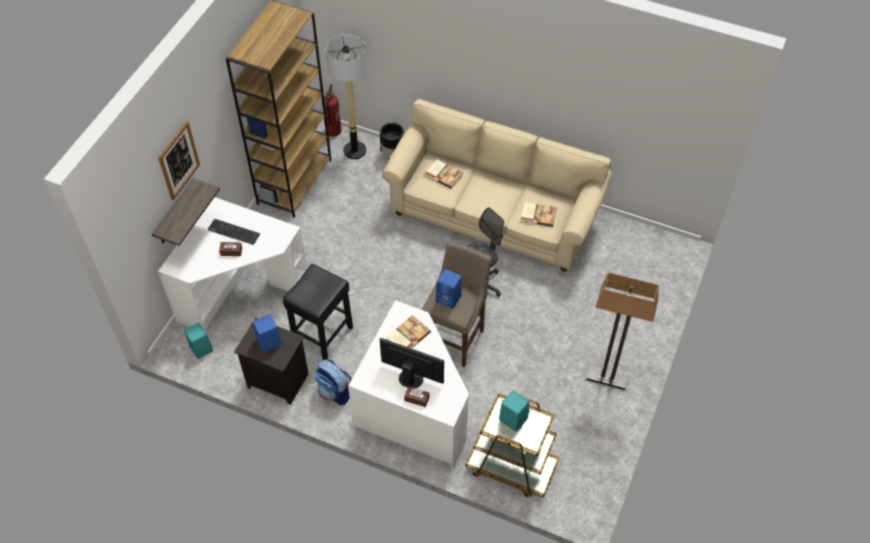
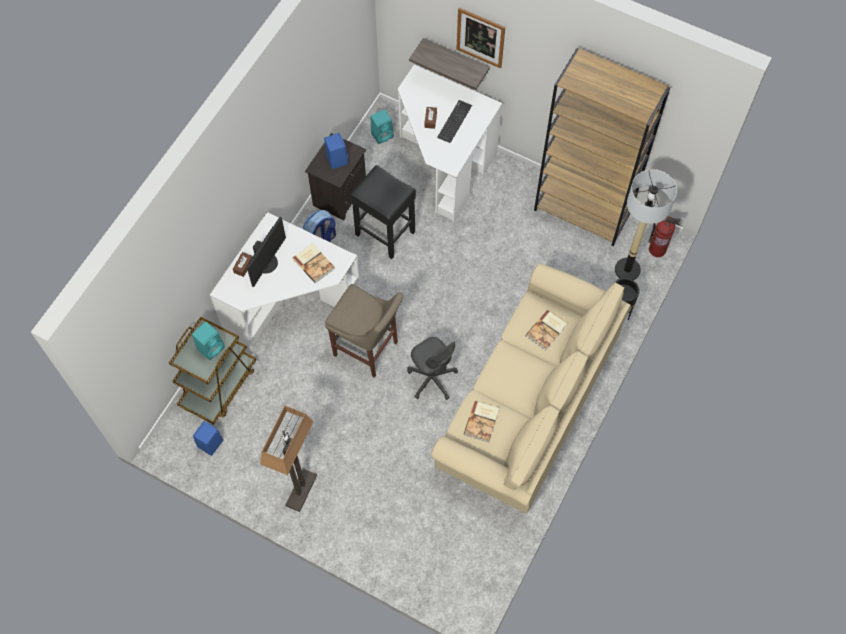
camera: 95 degrees right, 10 degrees up
(449, 298) = (359, 308): blue speaker -> blue speaker (210, 444)

